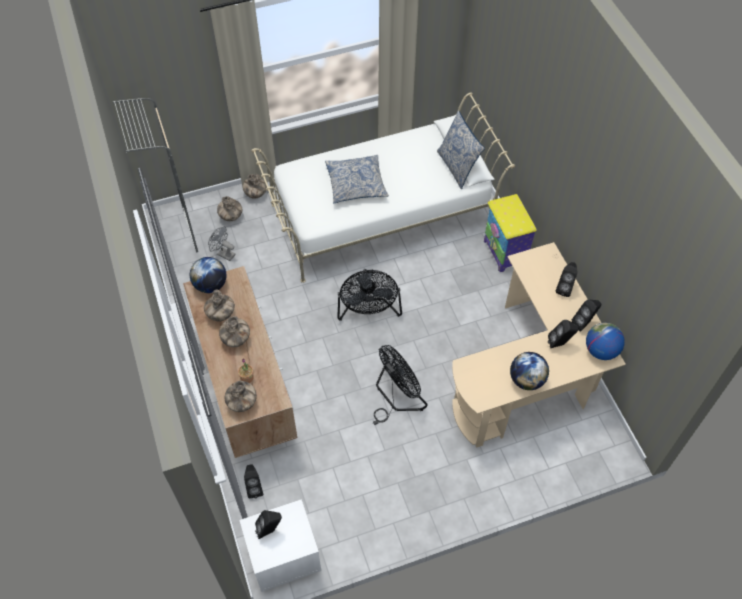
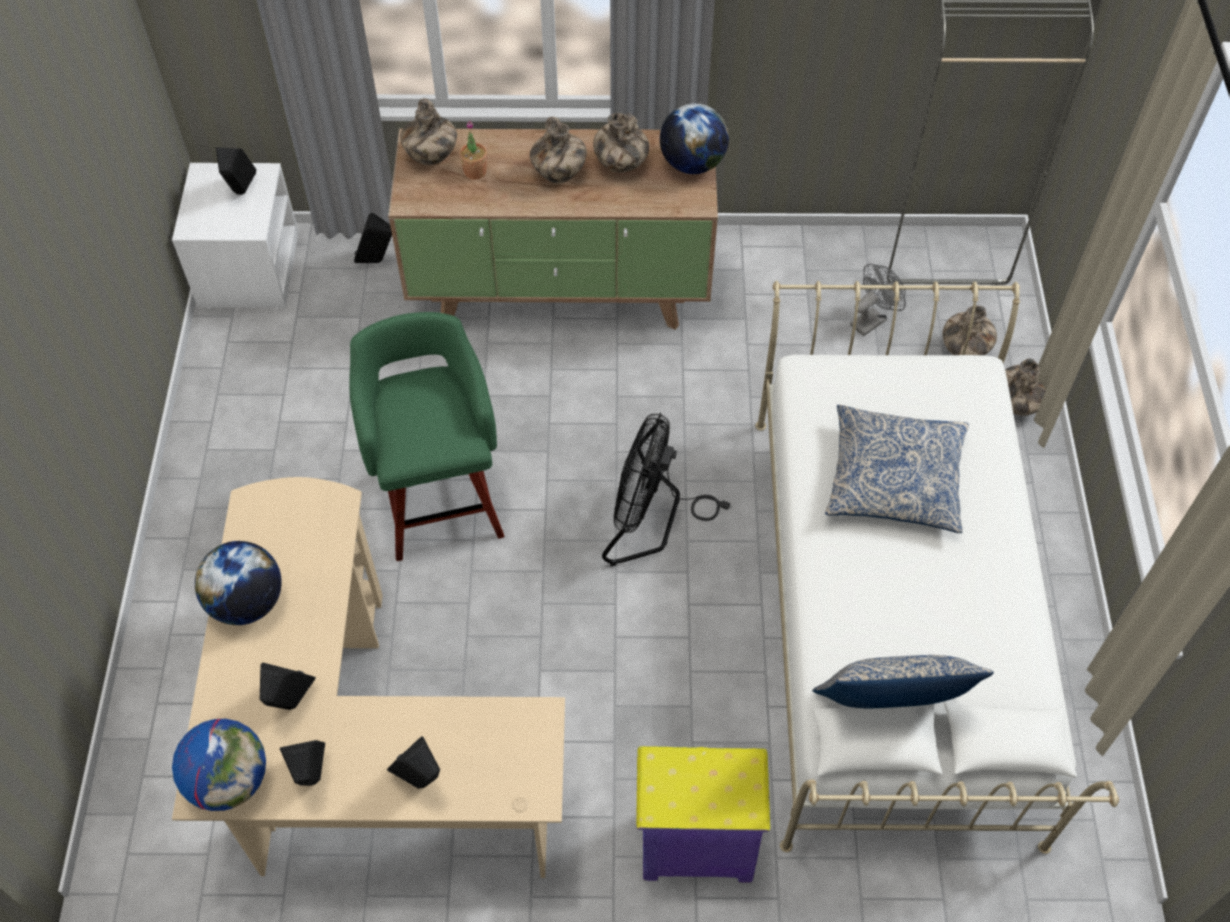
camera: 110 degrees right, 0 degrees up
(394, 395) = (439, 499): black fan -> green stool

